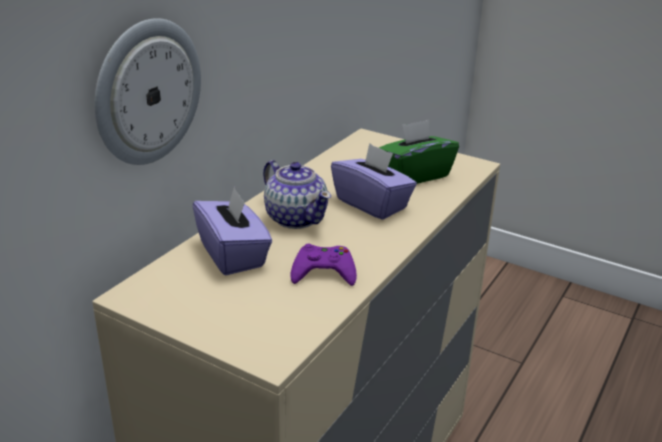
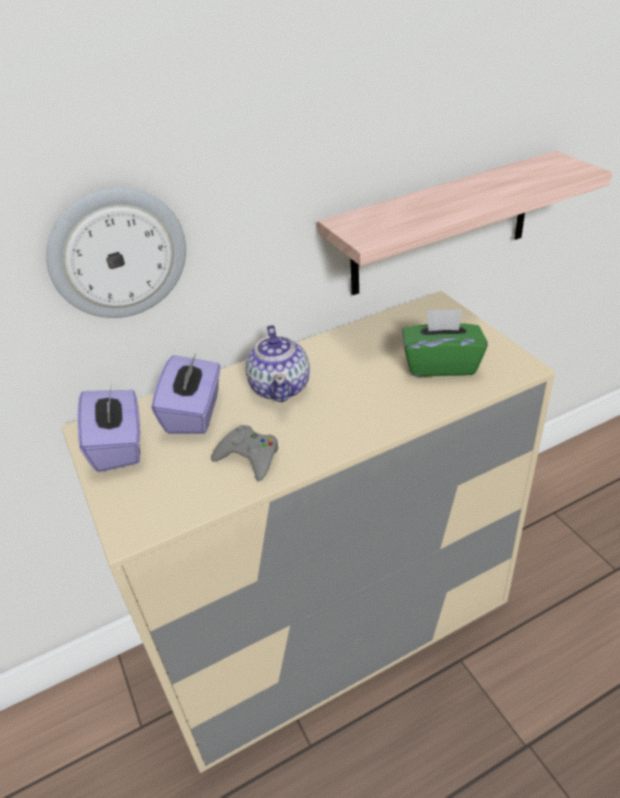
camera: 35 degrees right, 10 degrees up
(324, 272) = (249, 457): purple game controller -> grey game controller
(356, 67) = (442, 225): none -> shelf
(372, 204) = (364, 390): purple tissue box -> purple tissue box (119, 446)

